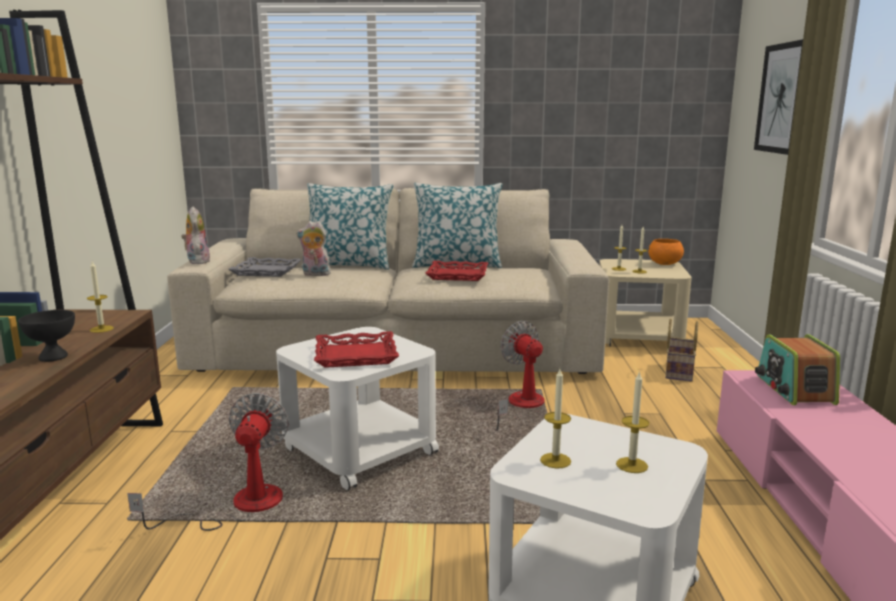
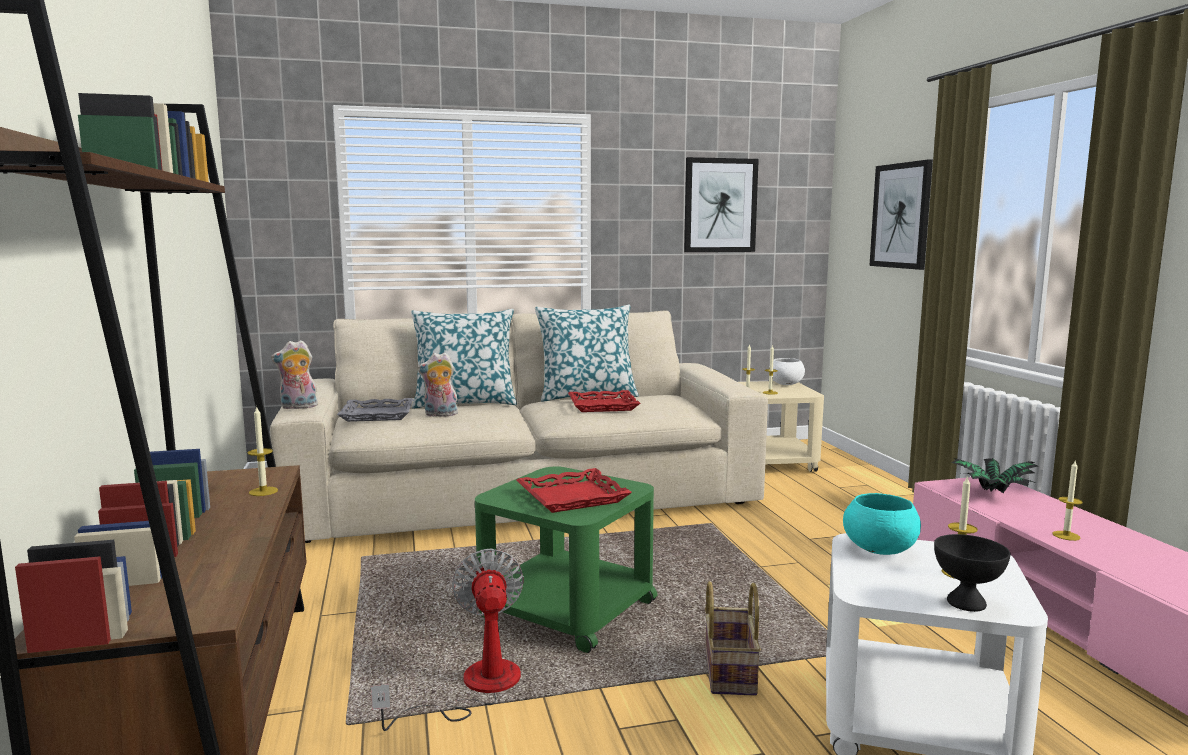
camera: 15 degrees left, 5 degrees down
(52, 357) = (239, 528): black bowl -> black bowl (966, 603)
(197, 261) = (298, 407): plush toy -> plush toy turned 75 degrees counterclockwise
(359, 450) = (566, 609): white side table -> green side table
(522, 407) = (705, 543): fan -> none
(555, 460) = (886, 577): candle -> candle (1066, 535)
(578, 434) = (879, 550): none -> turquoise bowl
(613, 88) = (720, 205): none -> picture
(665, 264) = (786, 384): orange bowl -> white bowl
(678, 371) = (829, 492): basket -> basket (727, 670)
(794, 389) = (991, 494): radio -> potted plant

